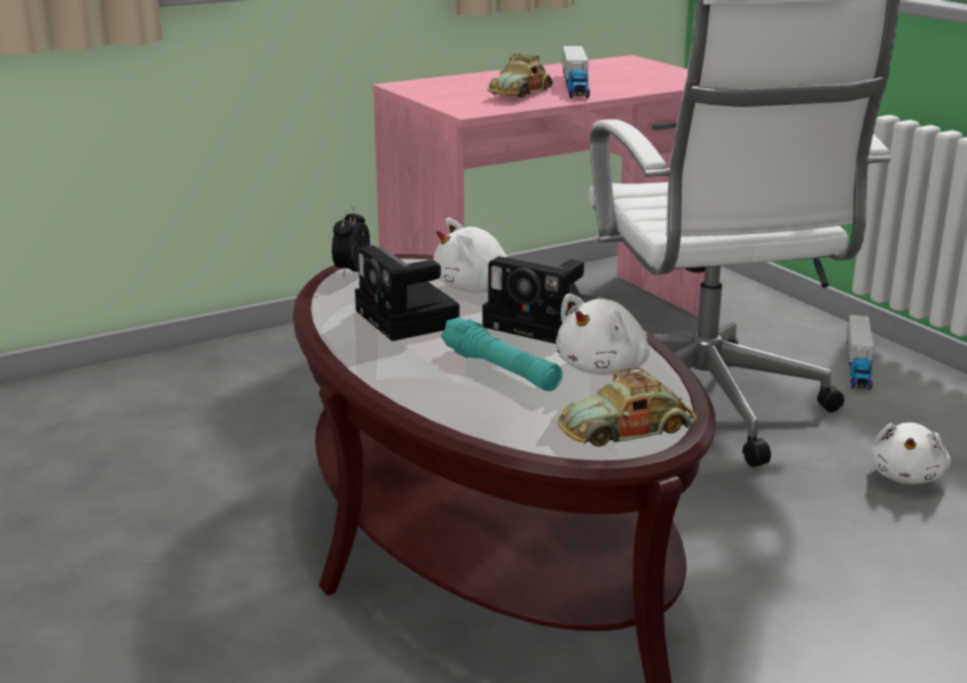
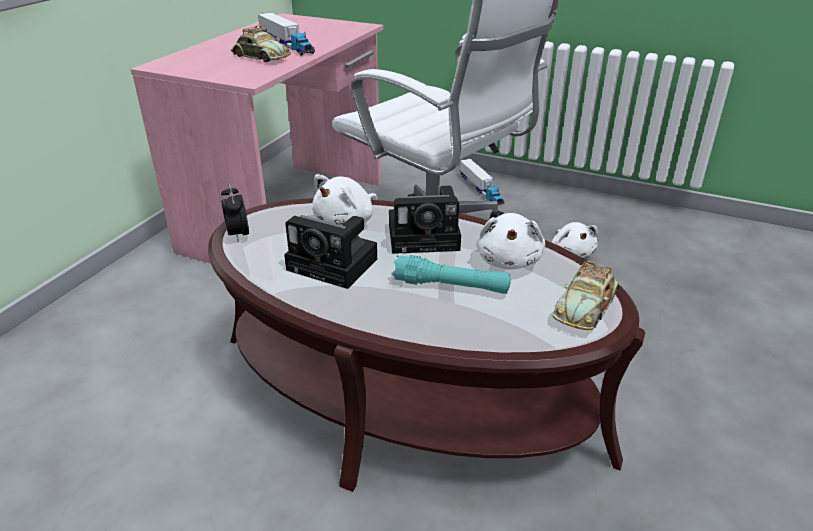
camera: 35 degrees left, 10 degrees up
(521, 93) = (260, 57): toy car -> toy car turned 45 degrees counterclockwise

